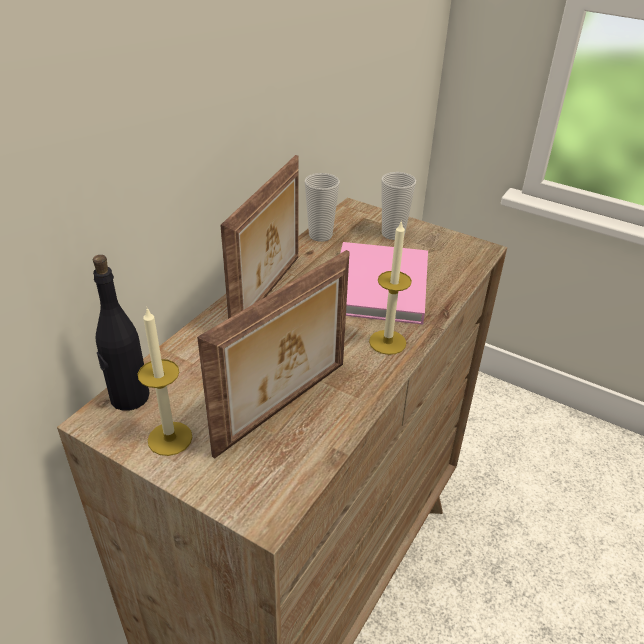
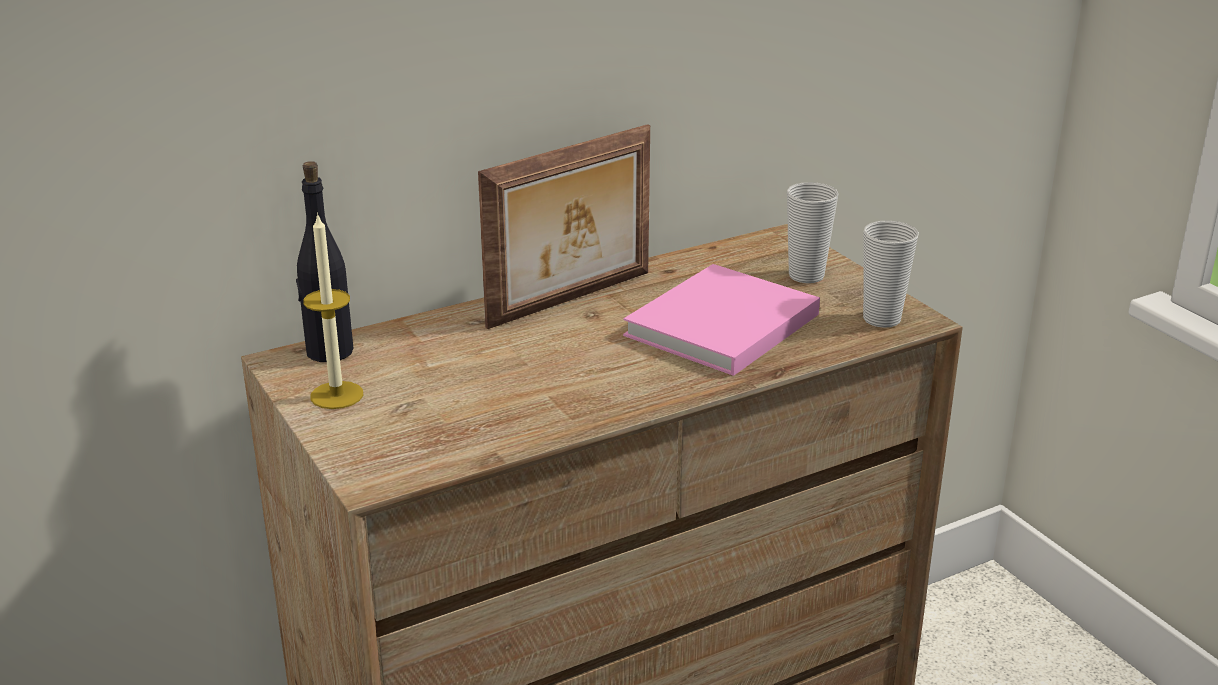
camera: 30 degrees right, 10 degrees down
(284, 408) = (479, 405): picture frame -> none
(320, 235) = (703, 256): cup -> cup (882, 319)
(387, 342) = (666, 380): candle -> none

